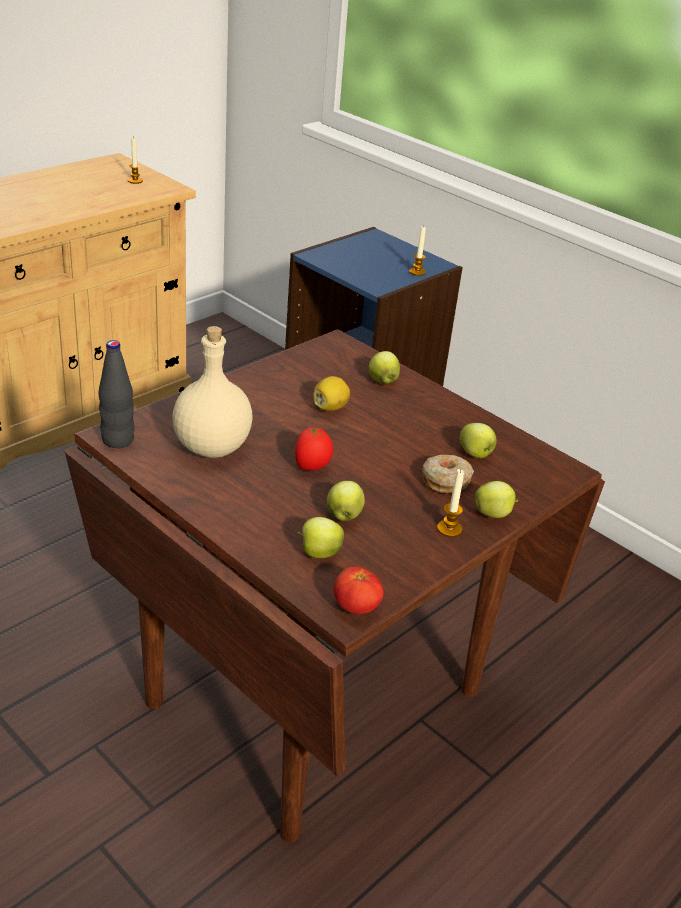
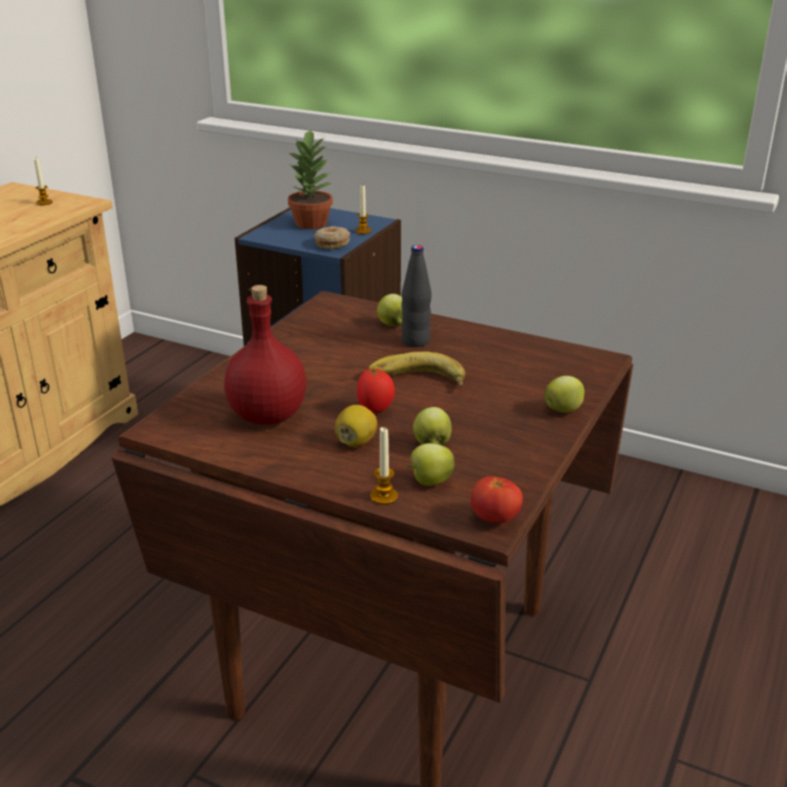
camera: 15 degrees left, 5 degrees down
(118, 440) = (168, 432): black bottle -> black bottle (415, 341)
(213, 448) = (269, 416): beige bottle -> red bottle
(330, 407) = (359, 356): lemon -> lemon (356, 442)
(369, 447) = (417, 381): none -> banana
(372, 253) = (312, 223): none -> potted plant
(445, 480) = (503, 392): donut -> donut (332, 243)
(449, 529) = (534, 431): candle -> candle (384, 496)
(476, 454) = (516, 365): apple -> none

